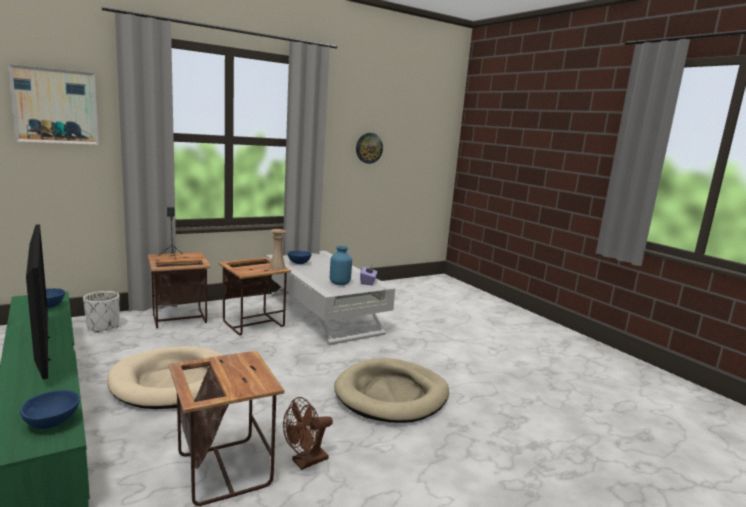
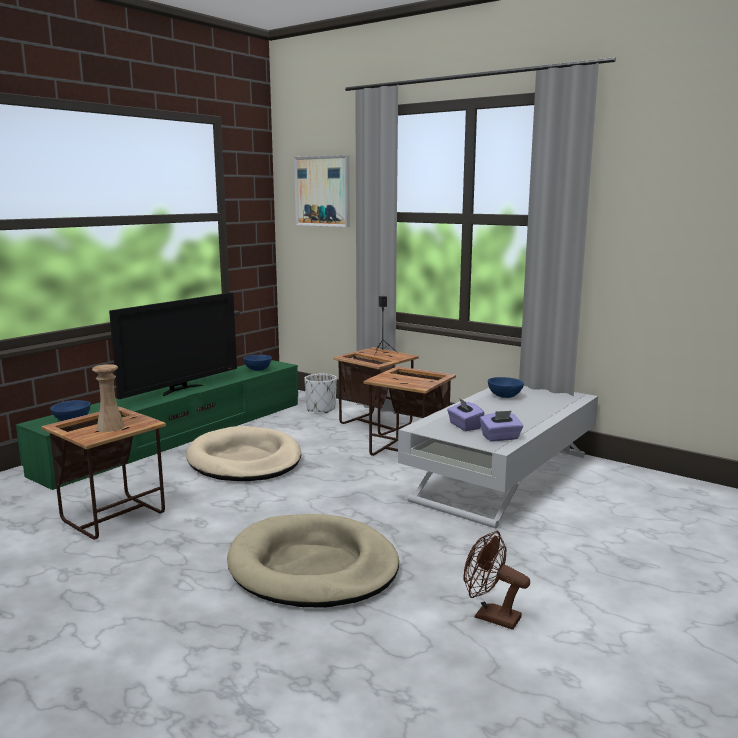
camera: 70 degrees right, 0 degrees up
(277, 267) = (421, 384): beige vase -> beige vase (110, 427)
(305, 462) = (138, 548): brown fan -> brown fan (490, 616)
(340, 283) = (464, 426): blue vase -> purple tissue box
(369, 148) = (696, 227): wall clock -> none

